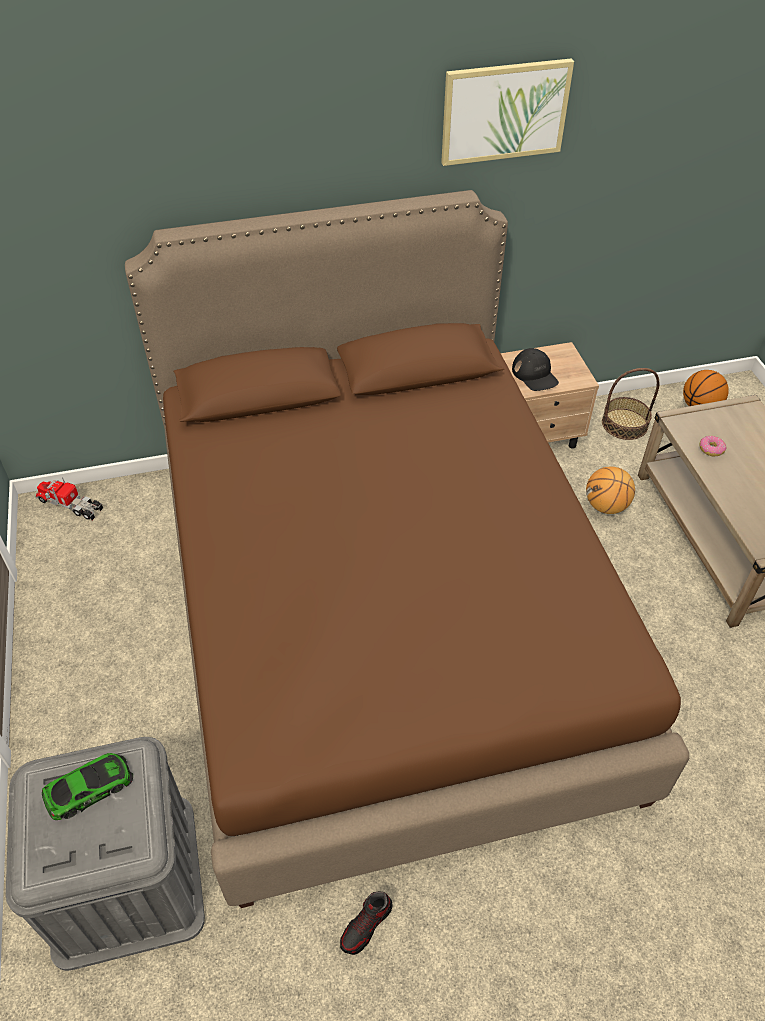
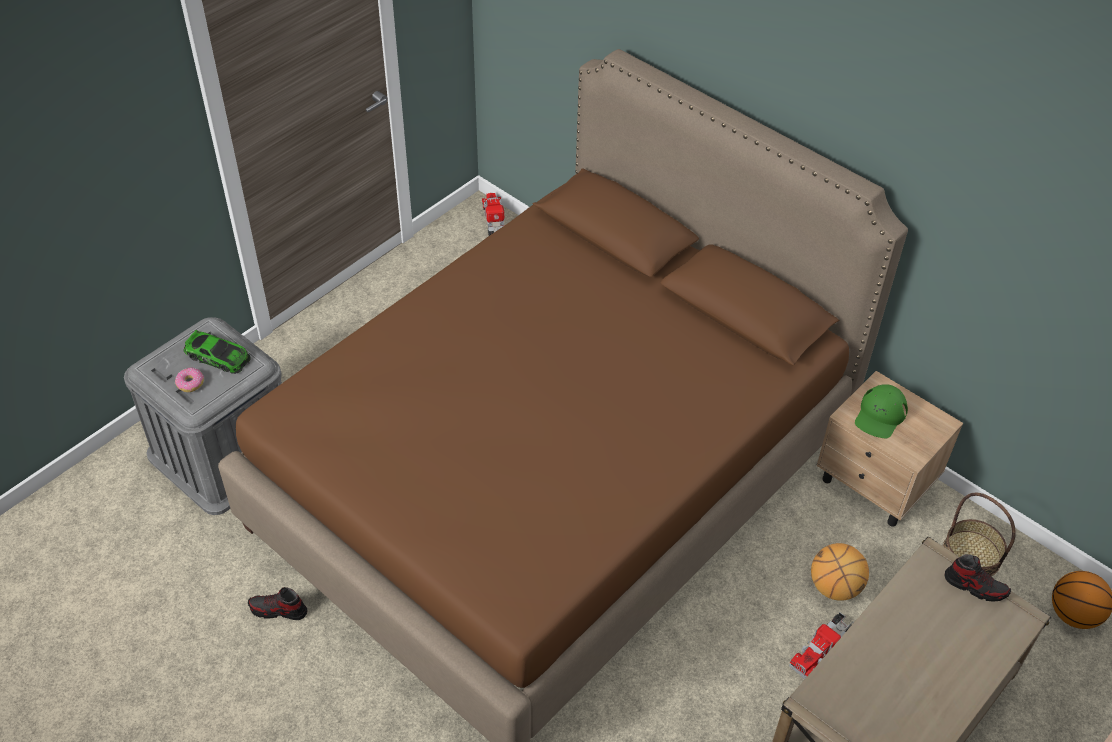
camera: 55 degrees right, 0 degrees up
(504, 111) = (934, 134): picture -> none
(535, 374) = (880, 415): black cap -> green cap
(654, 542) = (823, 649): none -> toy truck
(711, 449) = (916, 604): donut -> donut (190, 383)
(712, 413) = (975, 586): none -> shoe

